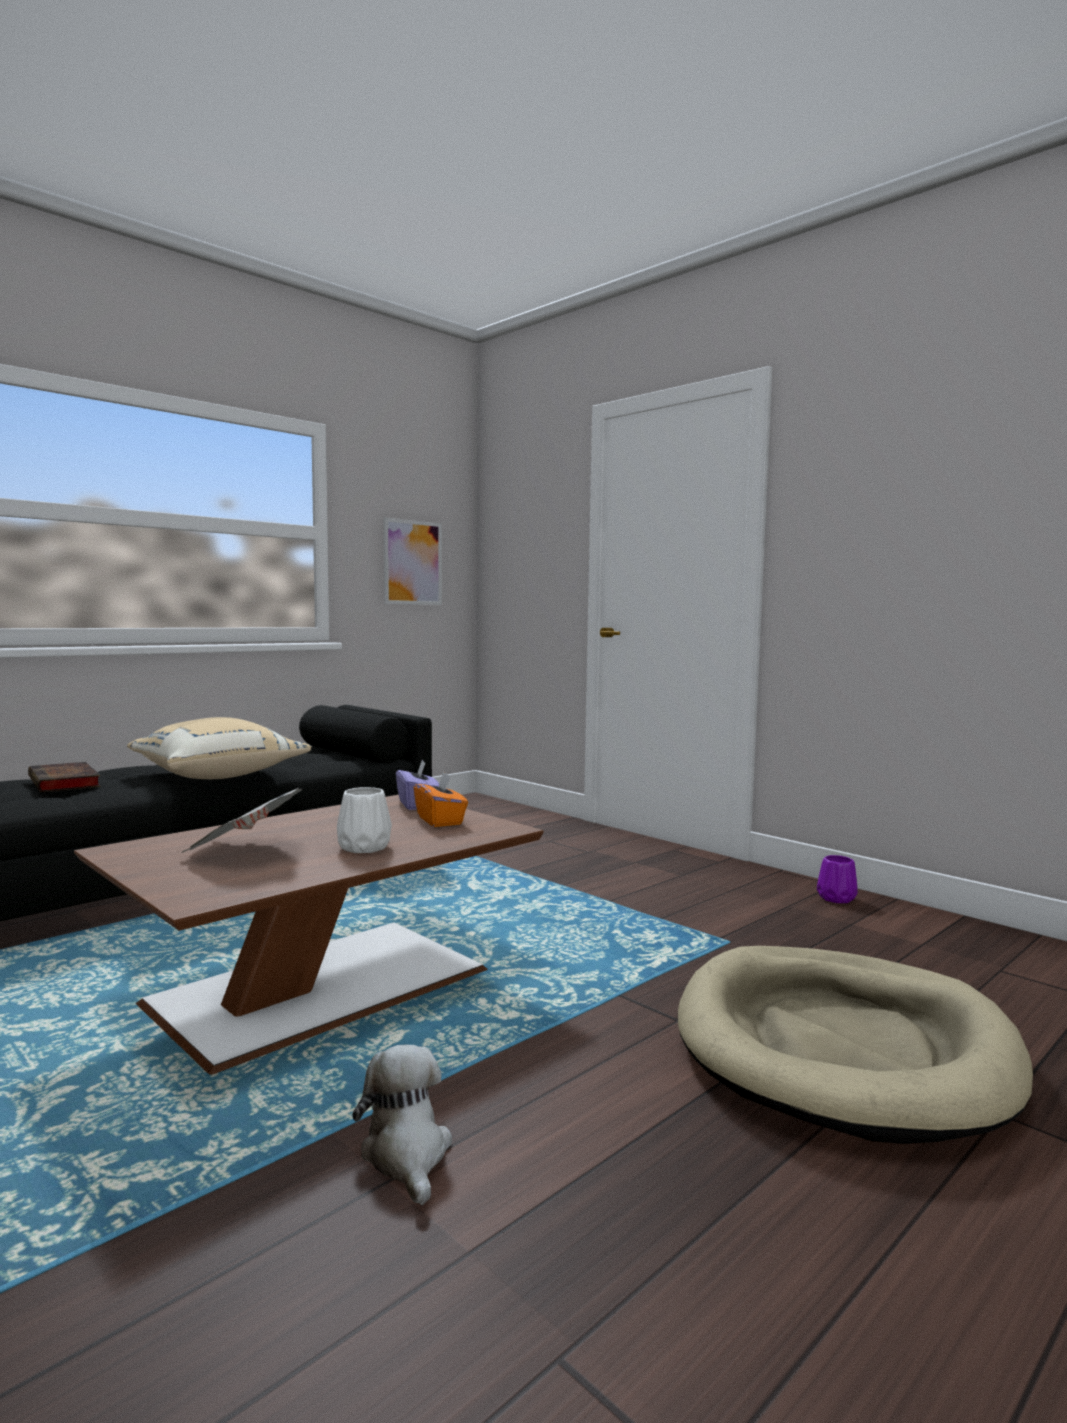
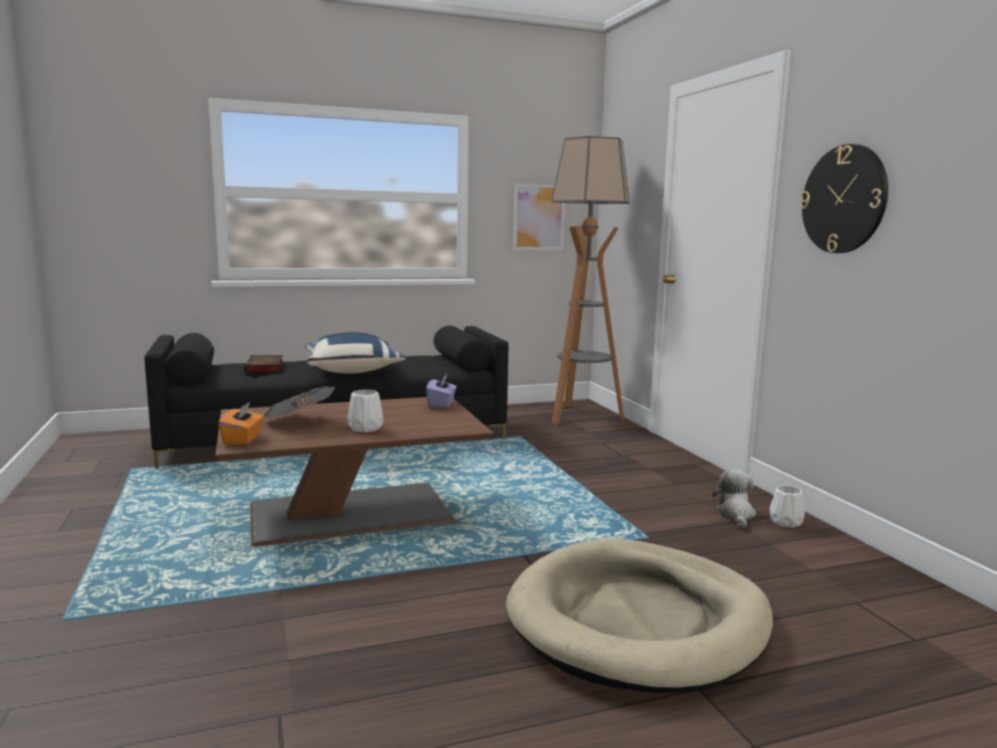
camera: 25 degrees right, 5 degrees up
(218, 776) = (353, 371): beige pillow -> blue pillow
(407, 1155) = (306, 609): plush toy -> plush toy (735, 514)
(440, 820) = (437, 417): orange tissue box -> orange tissue box (243, 439)
(489, 812) = (581, 416): none -> floor lamp
(836, 898) = (786, 522): purple vase -> white vase
(864, 528) = (844, 199): none -> wall clock

